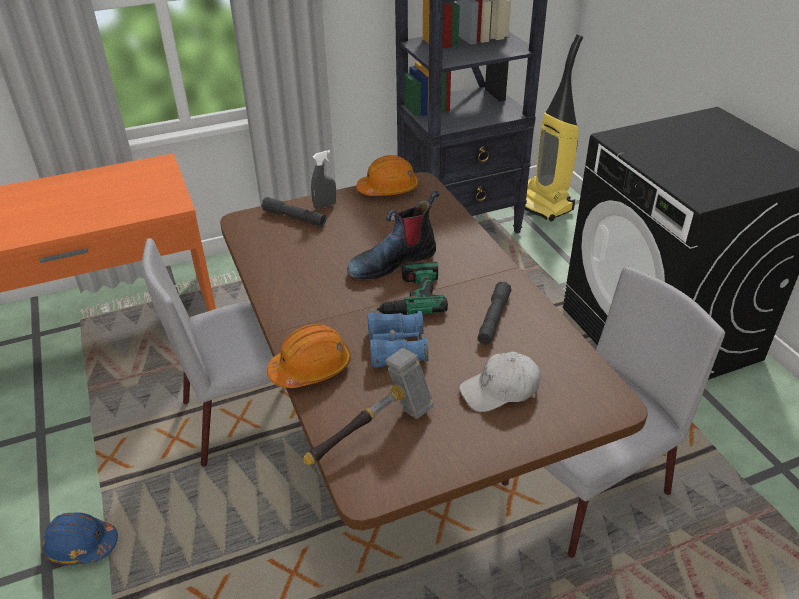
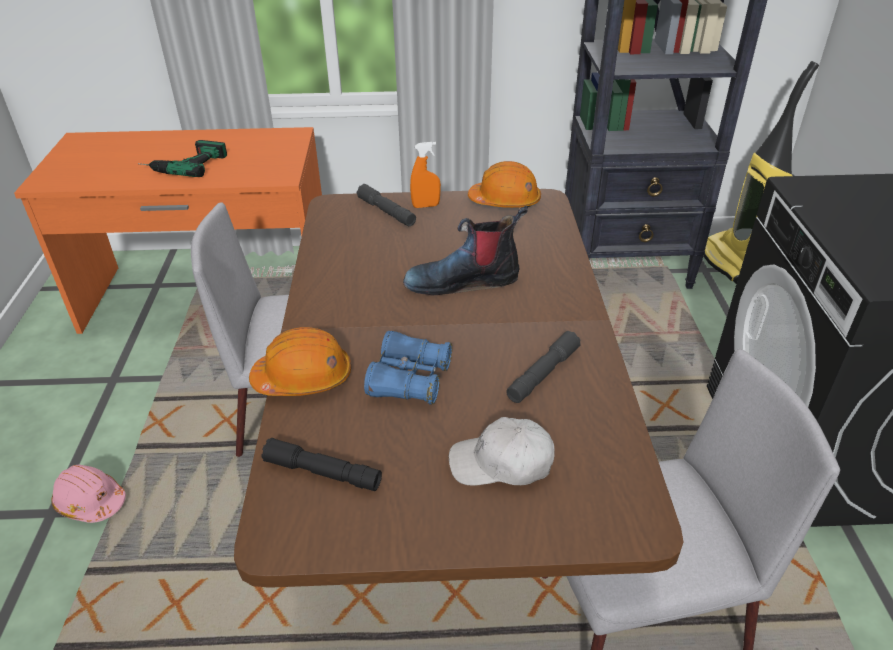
camera: 20 degrees right, 0 degrees up
(81, 545) = (90, 502): blue hard hat -> pink hard hat
(325, 206) = (426, 206): grey spray bottle -> orange spray bottle
(372, 433) = (323, 472): hammer -> black flashlight
(402, 297) = (450, 323): power drill -> power drill (183, 164)

